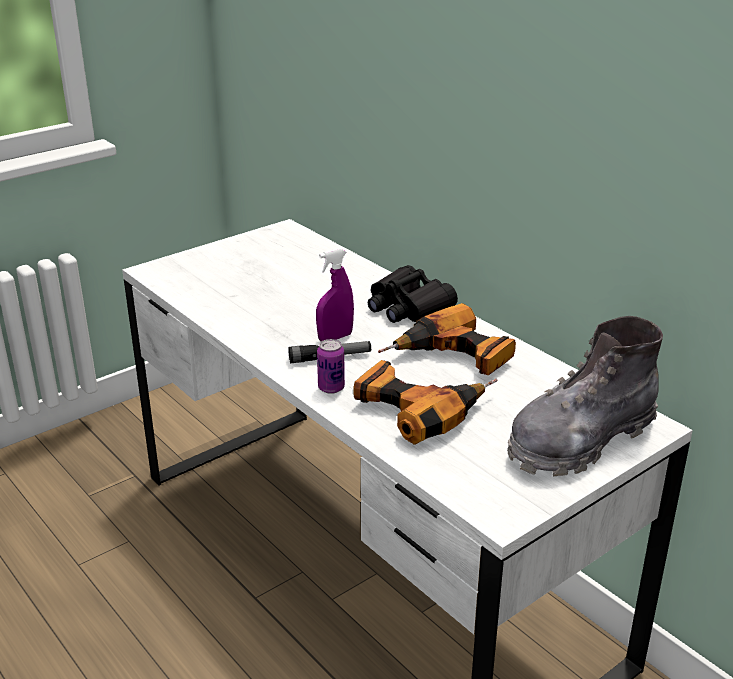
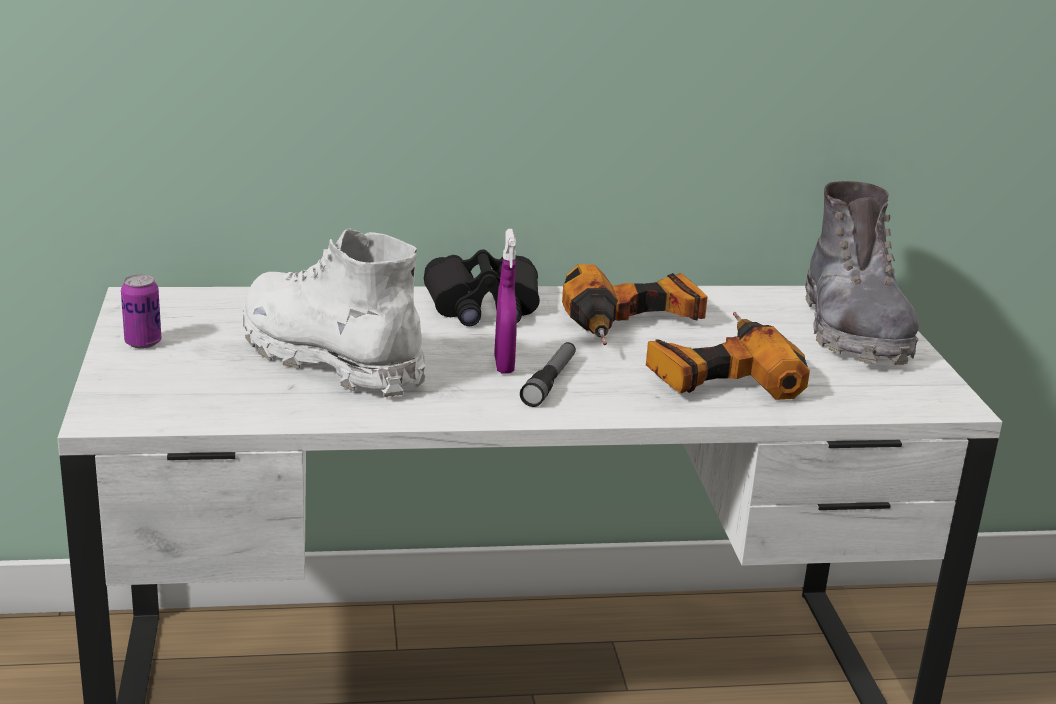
camera: 60 degrees left, 5 degrees down
(278, 293) = (331, 359): none -> white boot
(331, 388) = (623, 403): can -> can (143, 342)

